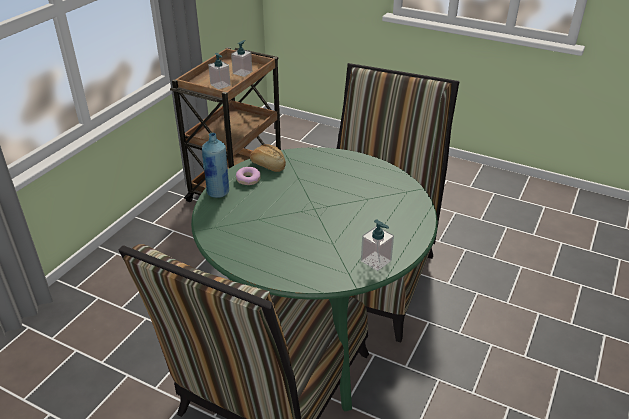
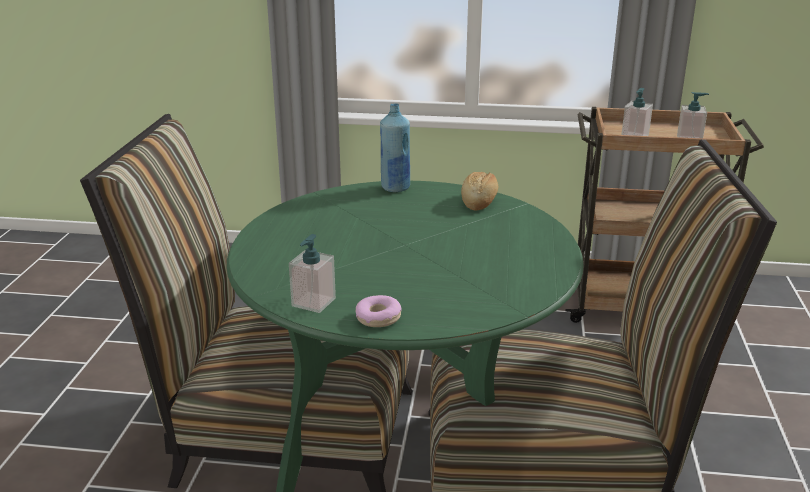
camera: 70 degrees right, 10 degrees down
(248, 179) = (436, 197): donut -> donut (378, 318)

